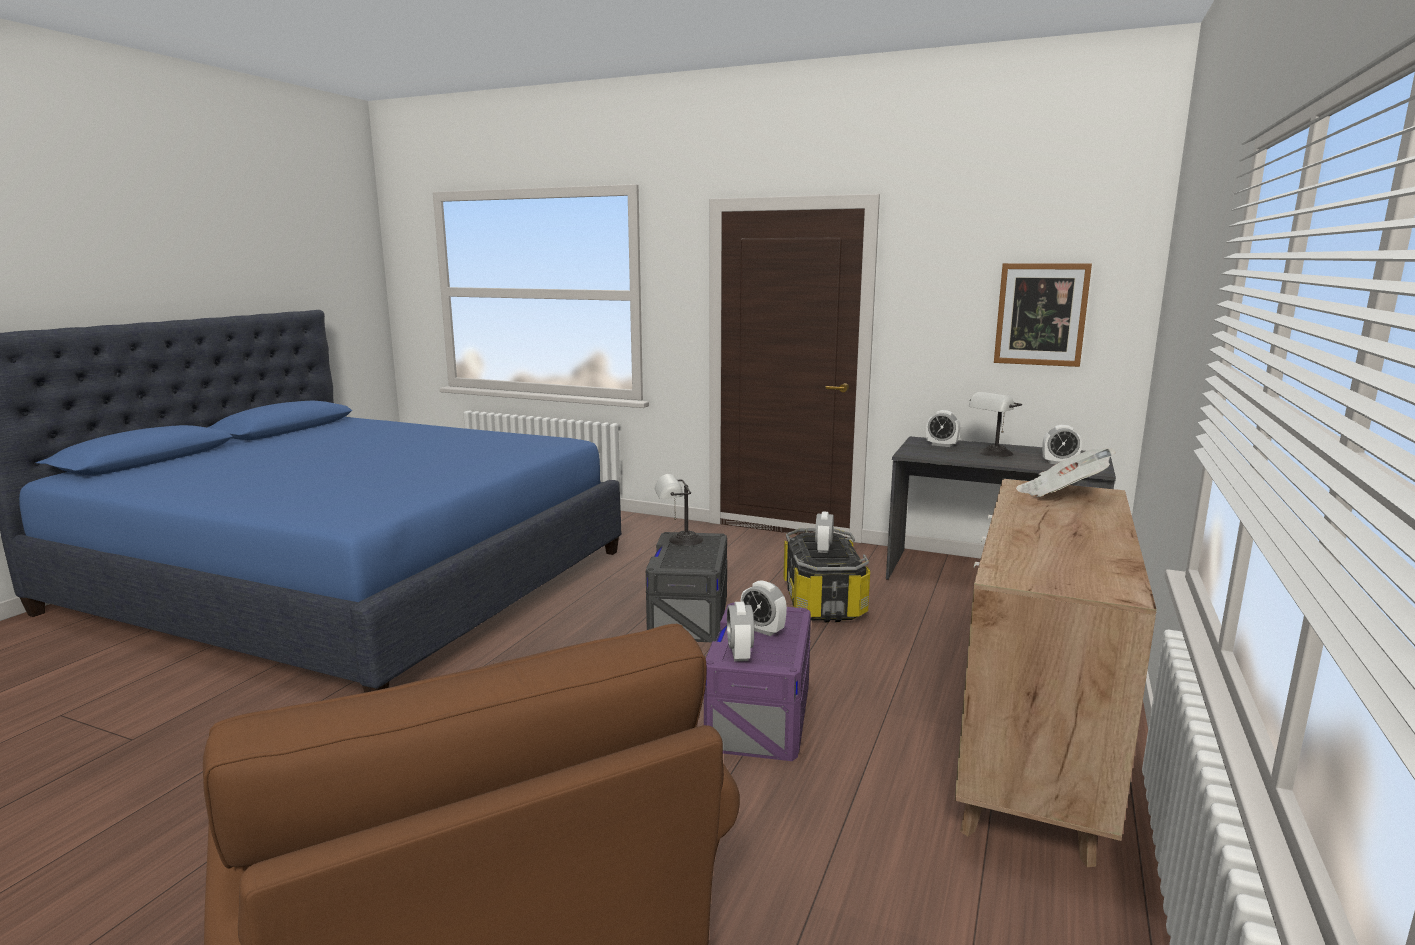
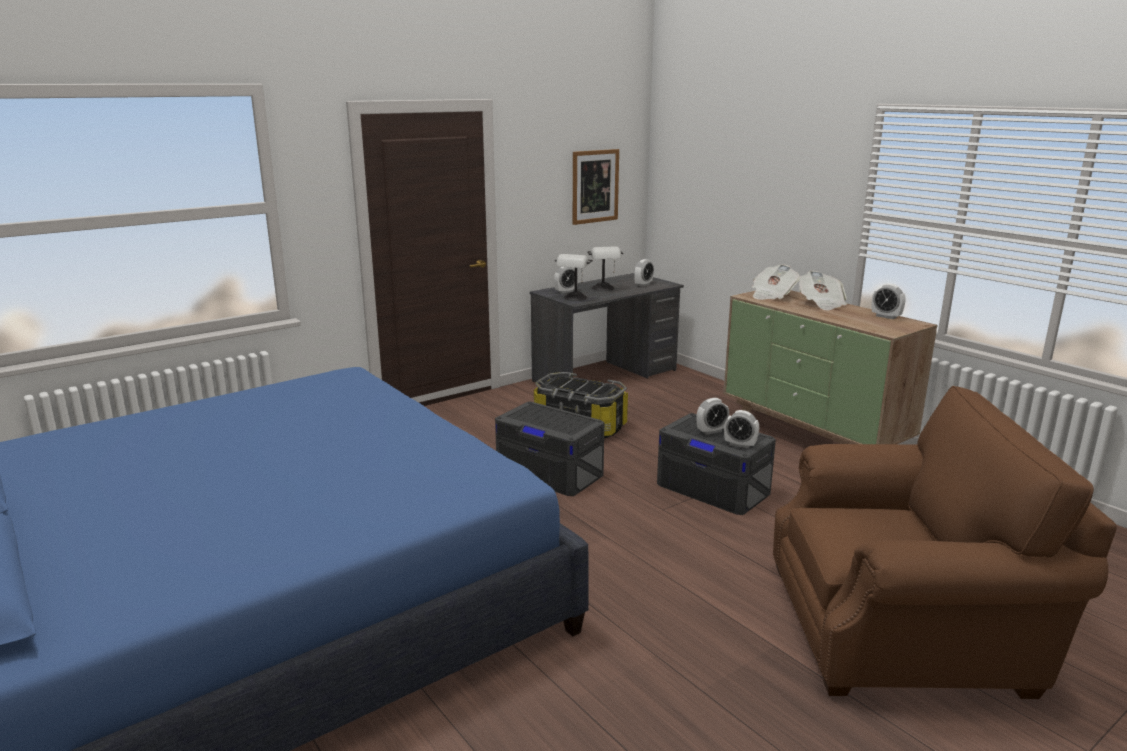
camera: 60 degrees left, 5 degrees up
(679, 540) = (523, 417): table lamp -> table lamp (574, 299)
(759, 715) = (713, 488): purple storage box -> grey storage box
(823, 549) = (580, 387): alarm clock -> alarm clock (886, 316)
(1085, 522) = (821, 304): none -> newspaper

